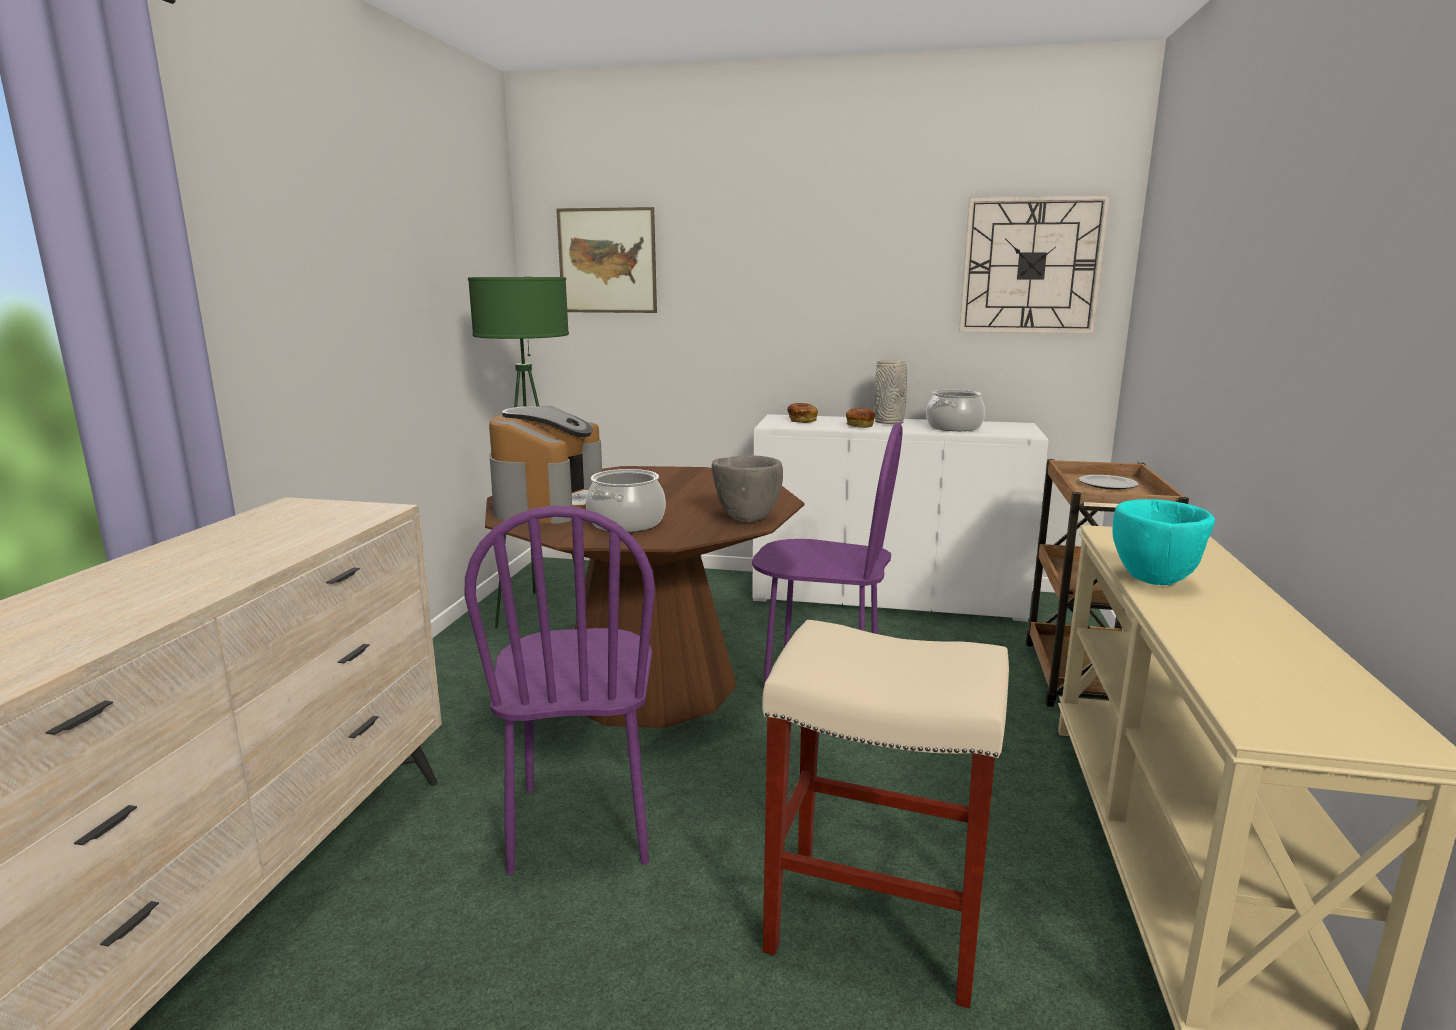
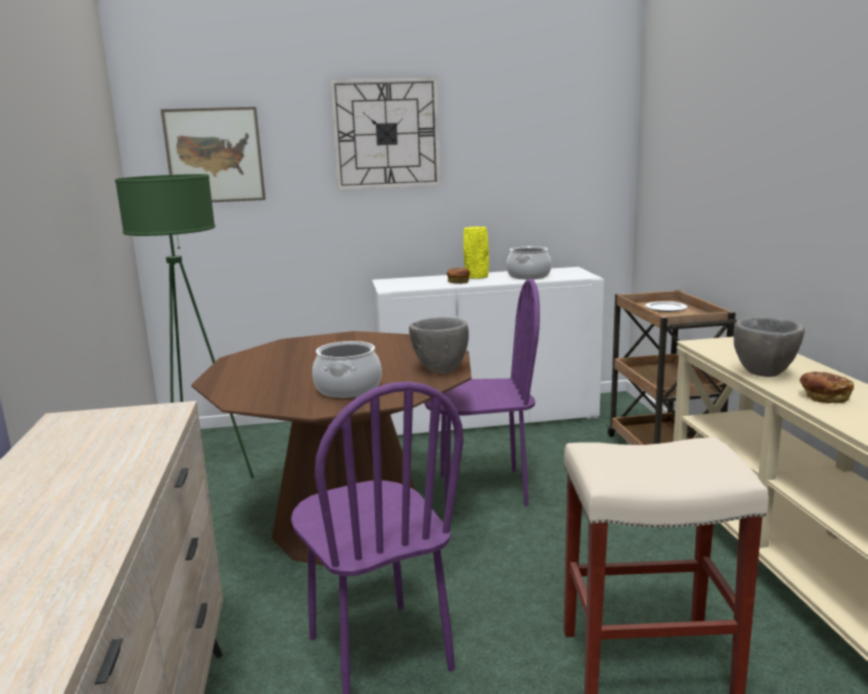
camera: 20 degrees left, 0 degrees up
(549, 504) = (258, 382): coffee machine -> none
(802, 420) = (407, 282): bread -> bread (823, 397)
(890, 422) = (477, 277): grey vase -> yellow vase
(1031, 266) = (567, 147): wall clock -> wall clock (386, 134)
(1154, 581) = (764, 374): turquoise bowl -> grey bowl

